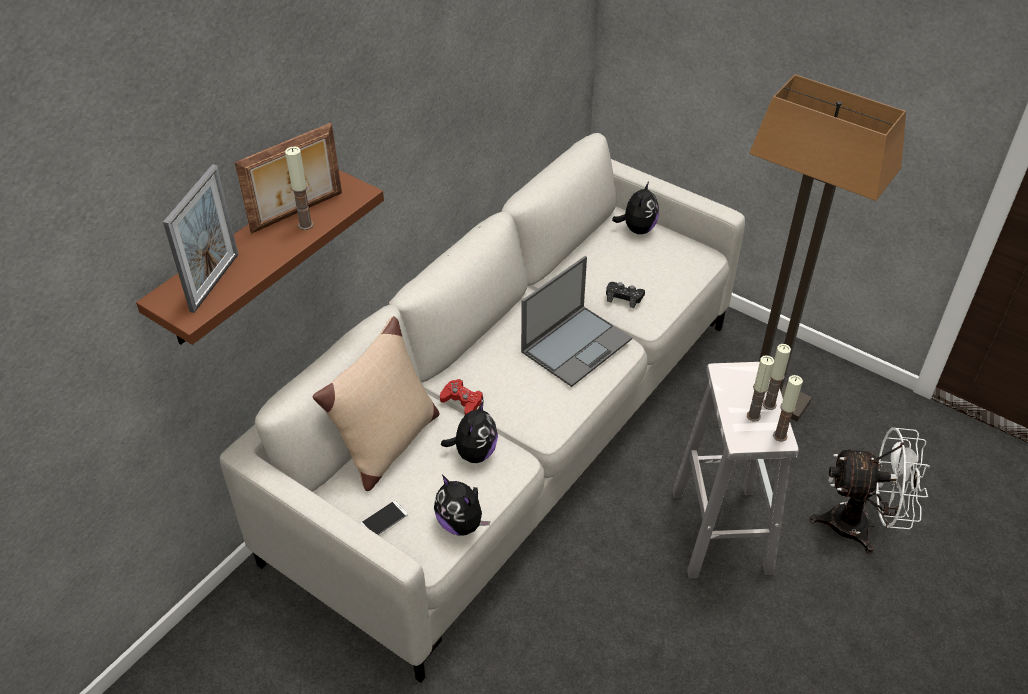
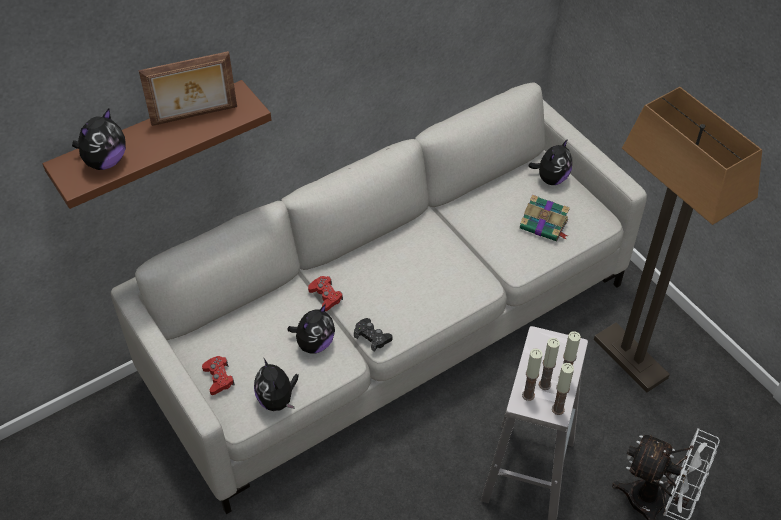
camera: 20 degrees right, 5 degrees up
(215, 282) = (105, 161): picture frame -> plush toy
(305, 225) = (195, 129): candle -> candle (528, 395)
(383, 520) = (218, 378): phone -> red game controller
(387, 445) = (249, 316): beige pillow -> none
(577, 344) = (444, 273): laptop -> none
(624, 297) = (506, 240): black game controller -> black game controller (372, 337)
(654, 273) = (544, 225): none -> book

